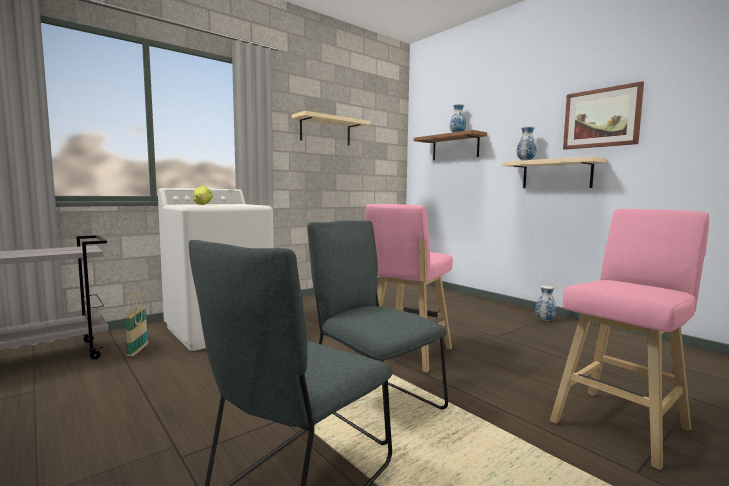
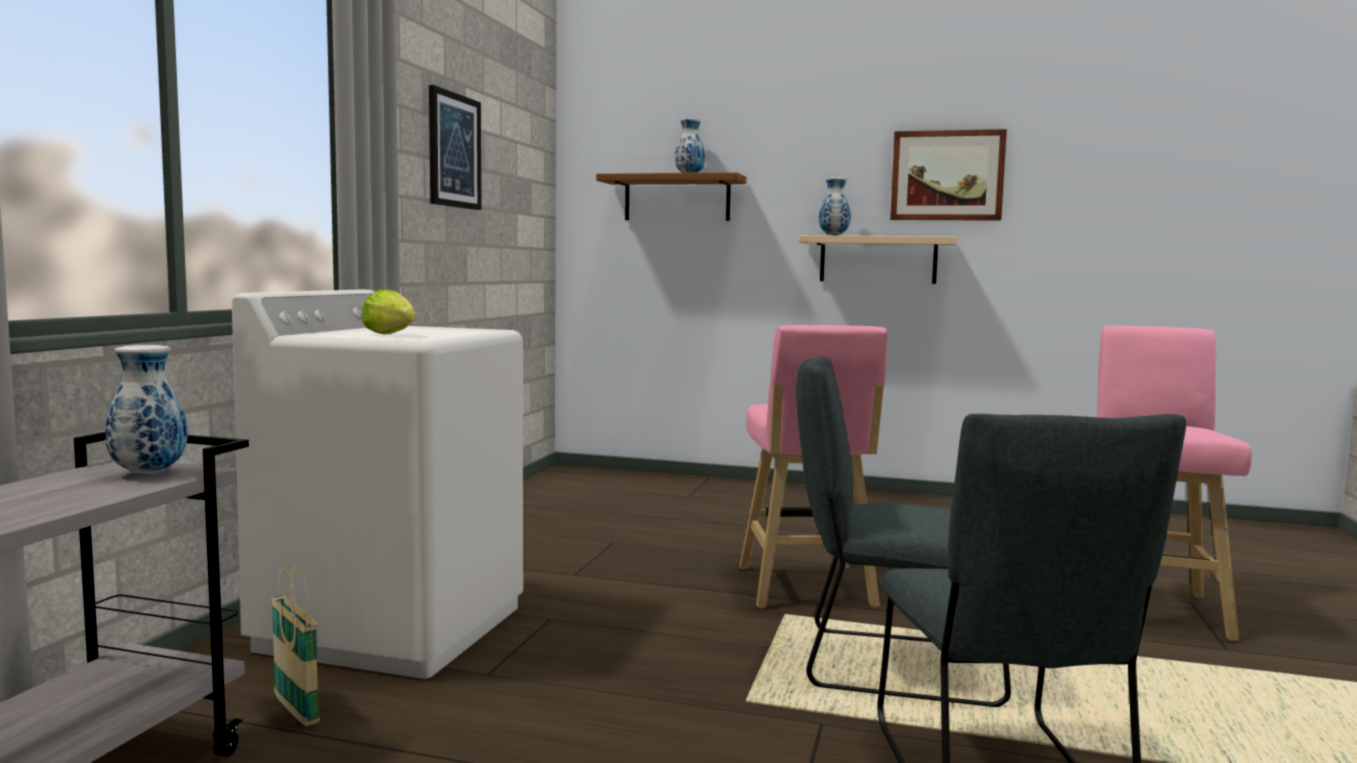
camera: 35 degrees left, 0 degrees up
(325, 131) = (454, 151): beige shelf -> picture
(544, 320) = (883, 501): vase -> vase (148, 473)

